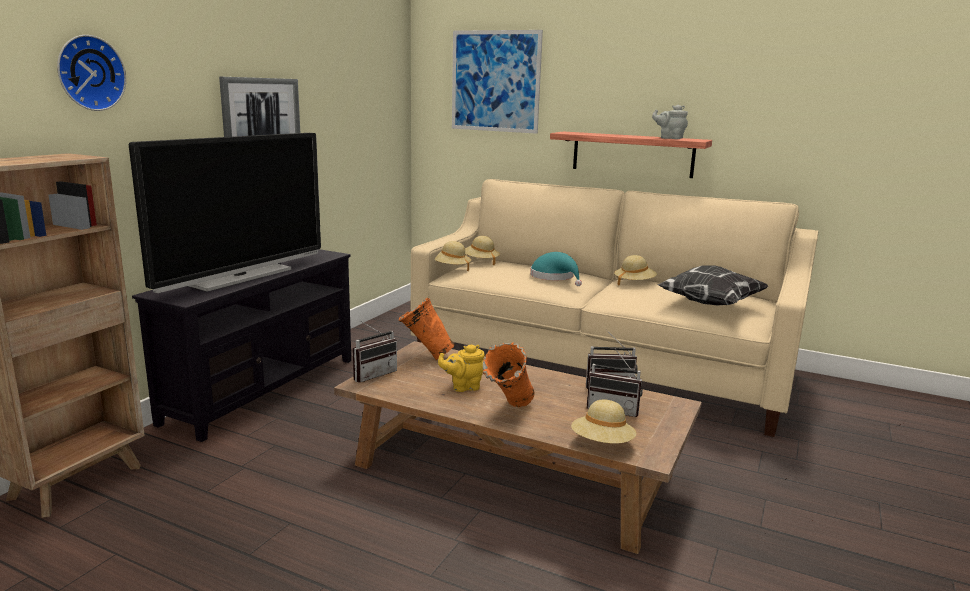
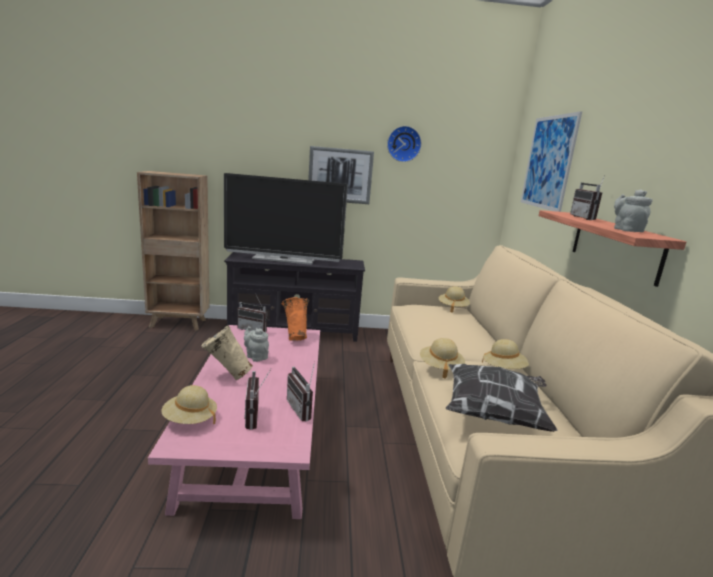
camera: 60 degrees right, 0 degrees up
(89, 73) = (228, 139): wall clock -> wall clock (403, 144)
(451, 268) = (417, 302): beige hat -> beige hat (440, 367)
(463, 387) = (256, 356): yellow teapot -> grey teapot
(508, 411) = (226, 377): orange vase -> beige vase
(515, 470) = (258, 432): brown coffee table -> pink coffee table
(554, 277) = (453, 334): turquoise hat -> none
(606, 134) = (587, 218): none -> radio

